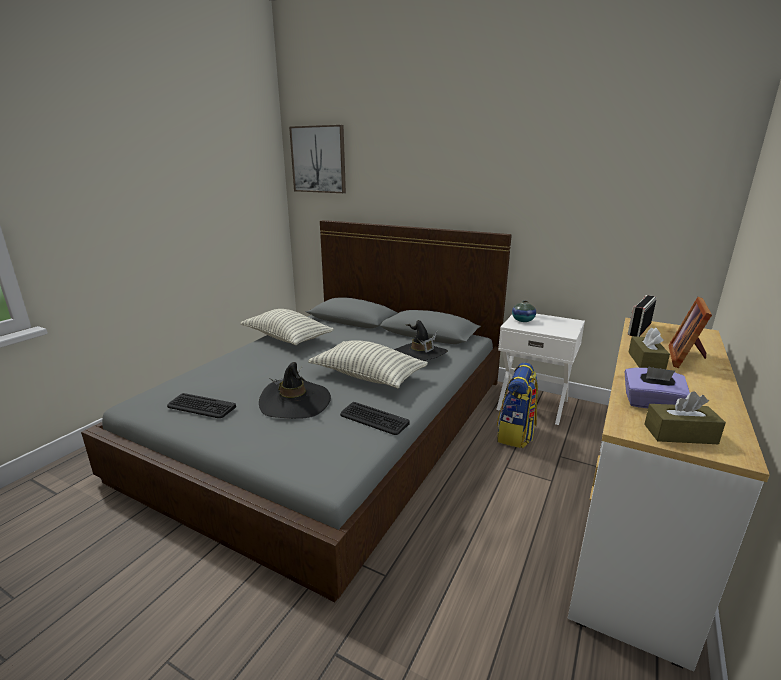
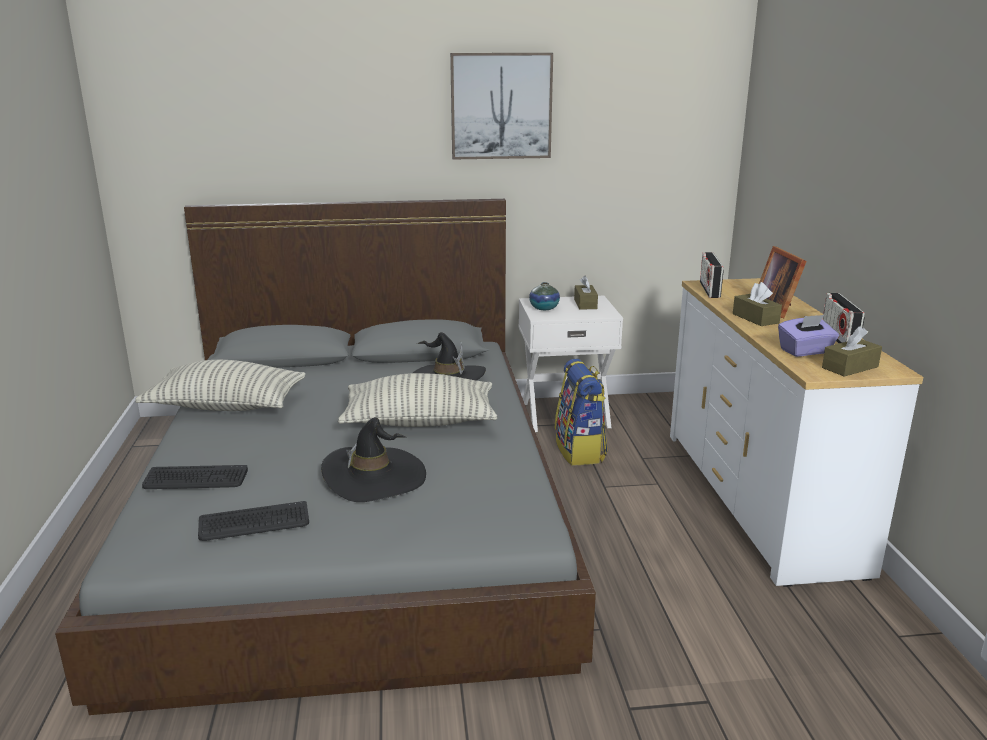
camera: 35 degrees left, 0 degrees up
(318, 159) = (165, 104): picture -> picture (501, 106)
(373, 419) = (496, 464): keyboard -> keyboard (195, 479)
(559, 323) = (585, 304): none -> brown tissue box
(714, 402) = (839, 338): none -> radio

